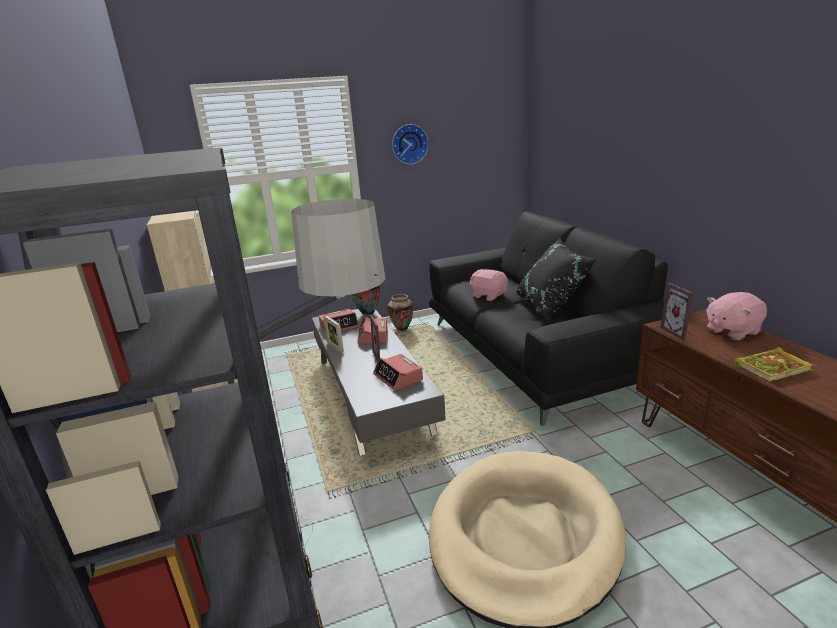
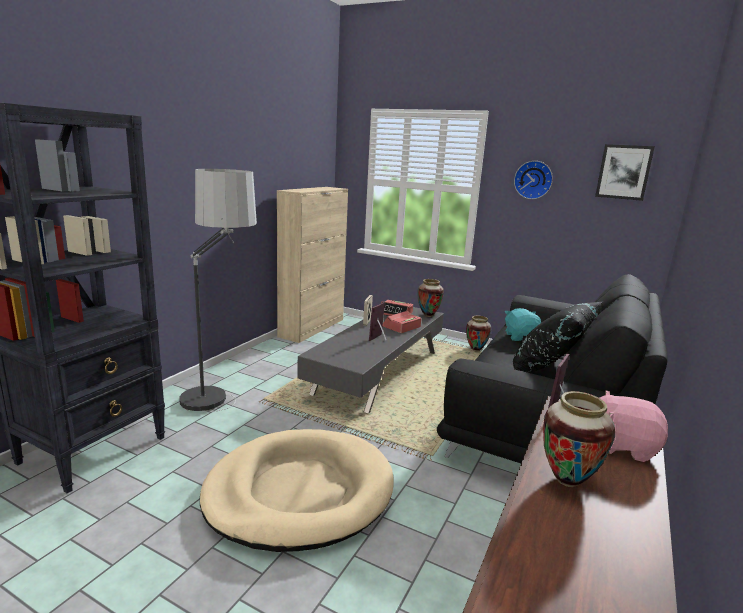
camera: 45 degrees right, 5 degrees down
(398, 377) = (360, 352): alarm clock -> none
(482, 123) = (624, 172): none -> picture
(488, 296) = (521, 337): pink plush toy -> turquoise plush toy
(773, 367) = (567, 481): book -> vase

